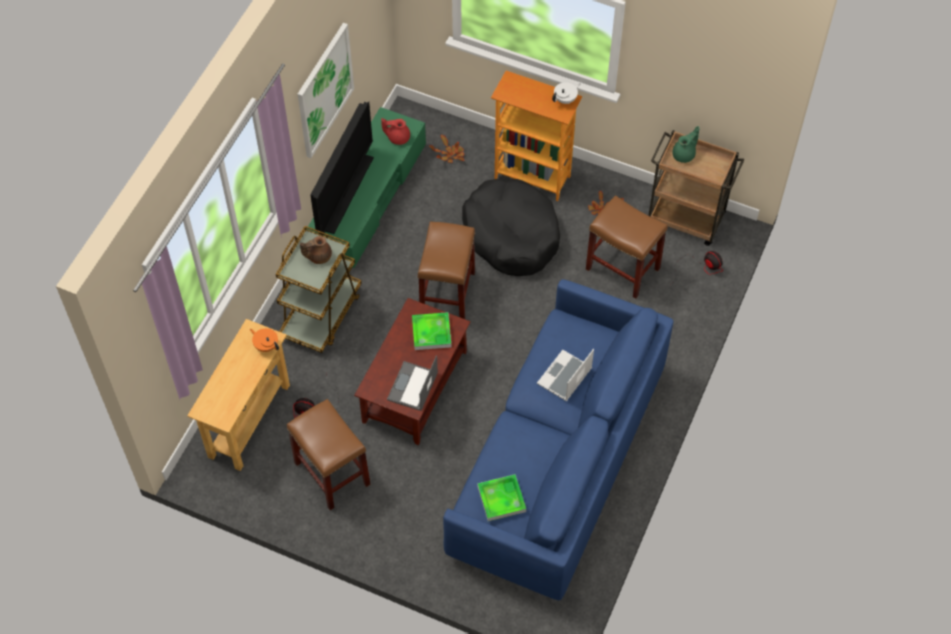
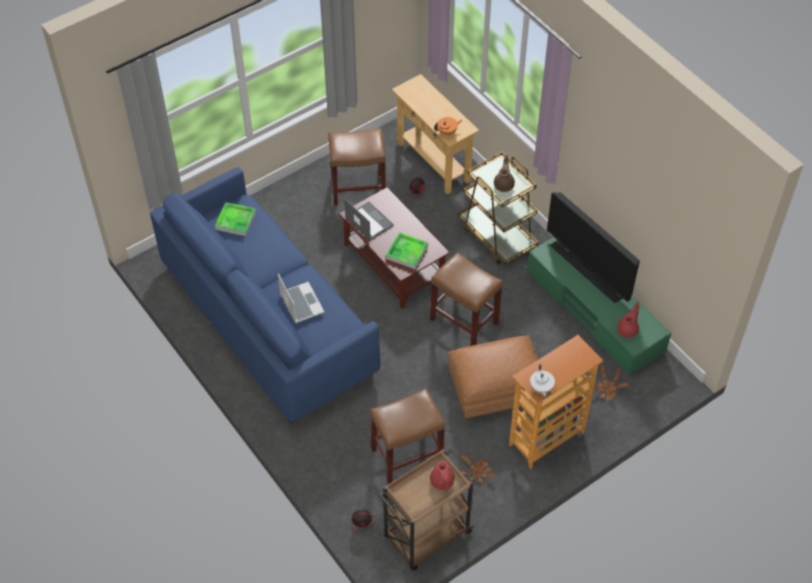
camera: 120 degrees right, 5 degrees down
(324, 90) = (629, 192): picture -> none
(511, 235) = (494, 392): black dog bed -> brown ottoman
(684, 154) = (442, 482): green teapot -> red teapot

